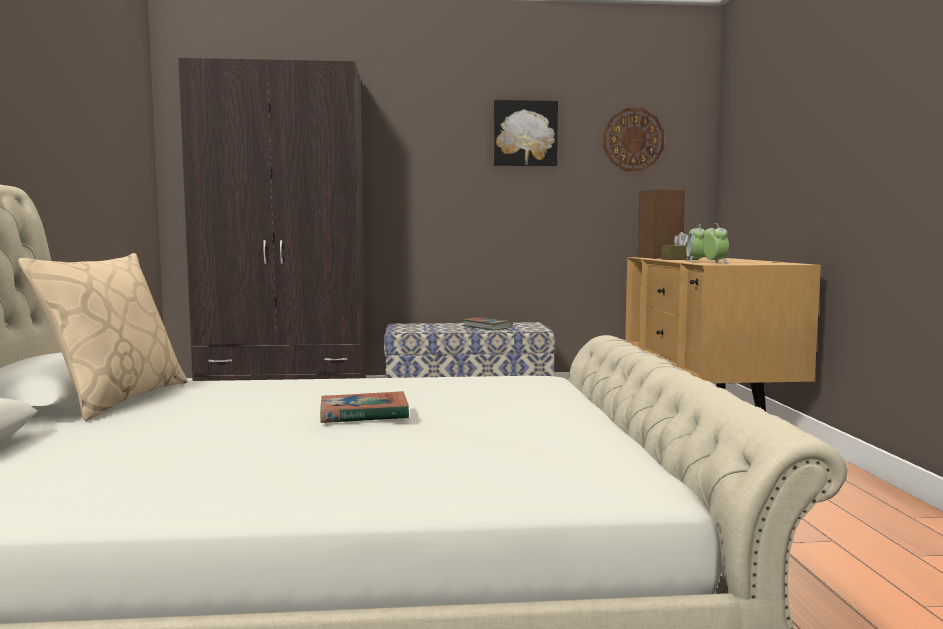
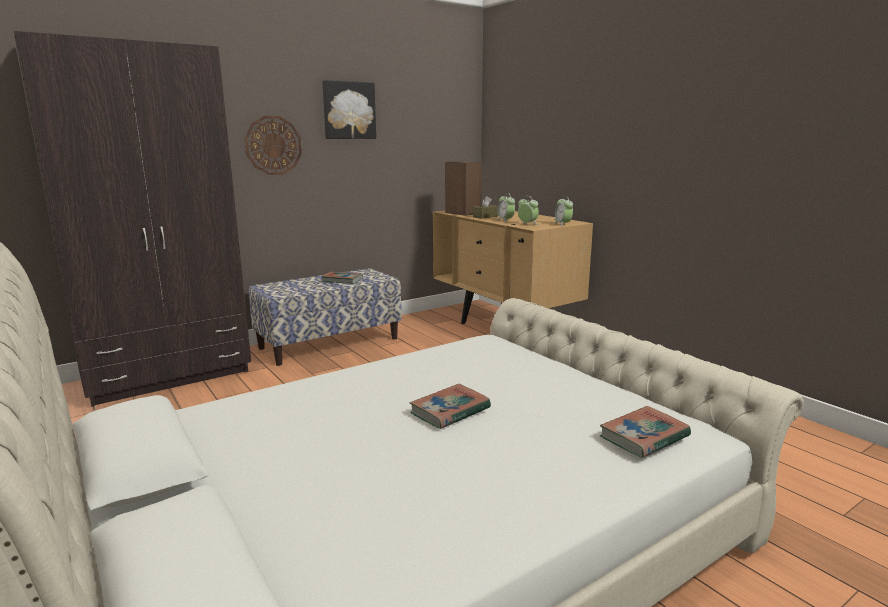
camera: 30 degrees left, 10 degrees up
(117, 399) = (199, 443): beige pillow -> none
(538, 469) = (644, 437): none -> book
(633, 140) = (428, 116): wall clock -> wall clock (273, 145)
(766, 264) = (563, 224): none -> alarm clock

